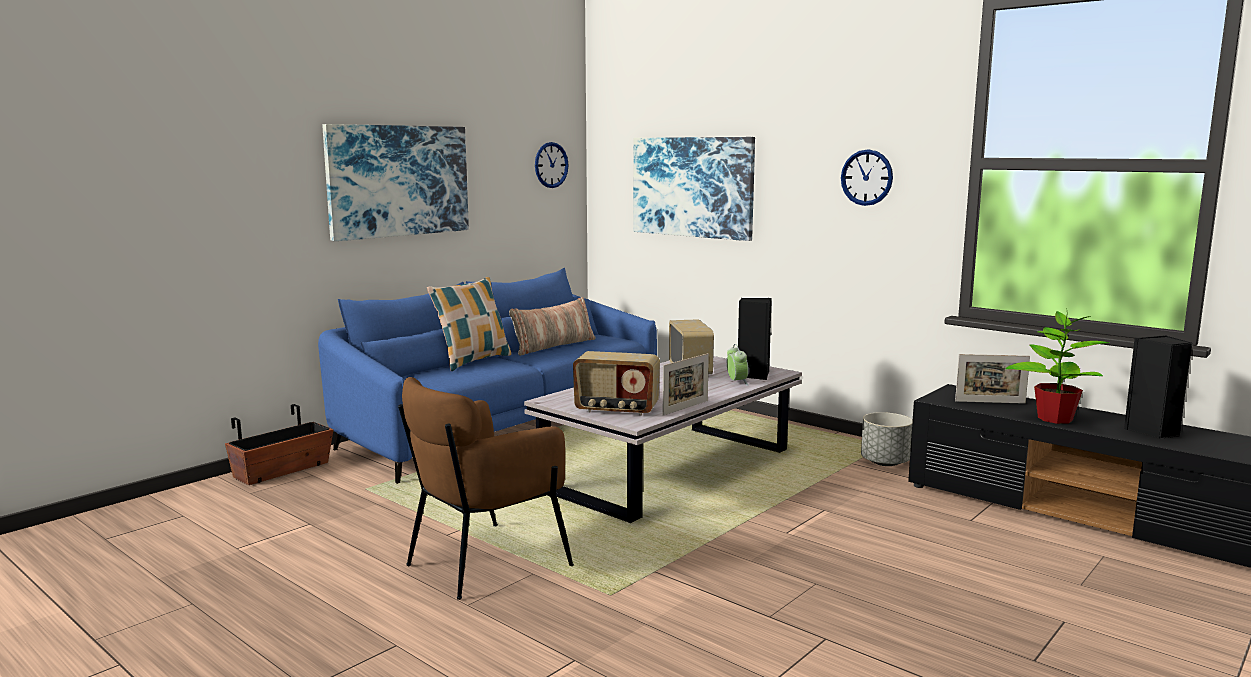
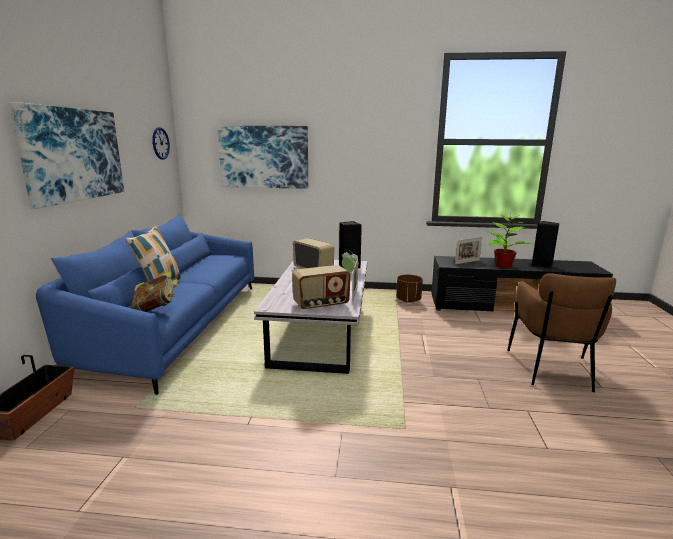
camera: 35 degrees left, 5 degrees up
(433, 382) = (157, 310): none -> book
(484, 563) = (302, 436): brown armchair -> brown armchair (552, 370)
(553, 346) = (198, 267): pillow -> none
(866, 177) = (379, 150): wall clock -> none
(885, 462) = (408, 300): grey planter -> brown planter

